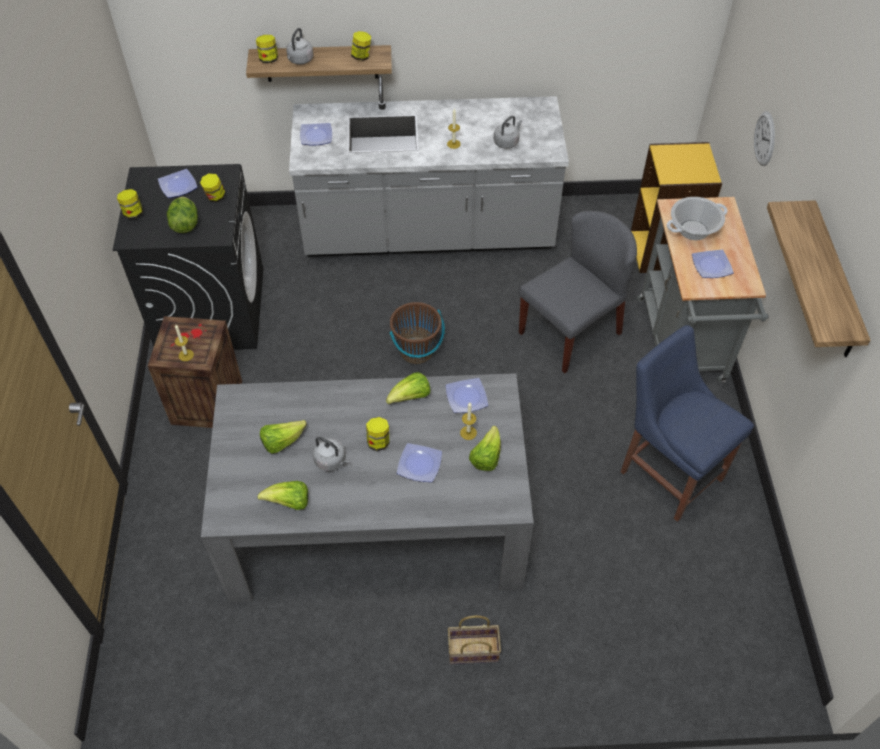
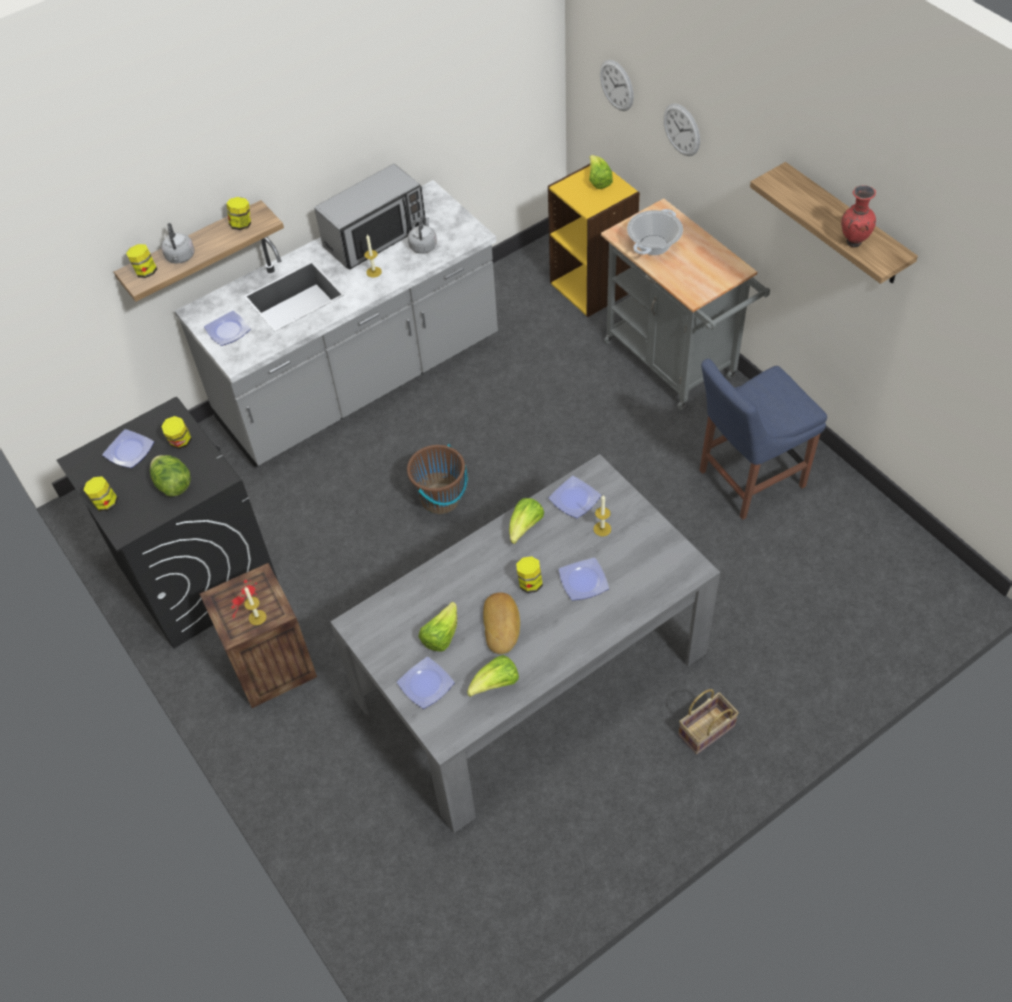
camera: 30 degrees left, 0 degrees up
(331, 461) = (502, 625): grey kettle -> bread
(477, 119) = (375, 237): none -> microwave
(486, 457) = (635, 540): lettuce -> lettuce (598, 181)
(570, 332) = (569, 404): grey chair -> none
(667, 472) = (747, 480): blue chair -> blue chair turned 45 degrees counterclockwise
(712, 266) = (695, 269): plate -> plate (427, 684)
(741, 79) = (616, 85): none -> wall clock
(817, 297) = (852, 242): none -> red vase

